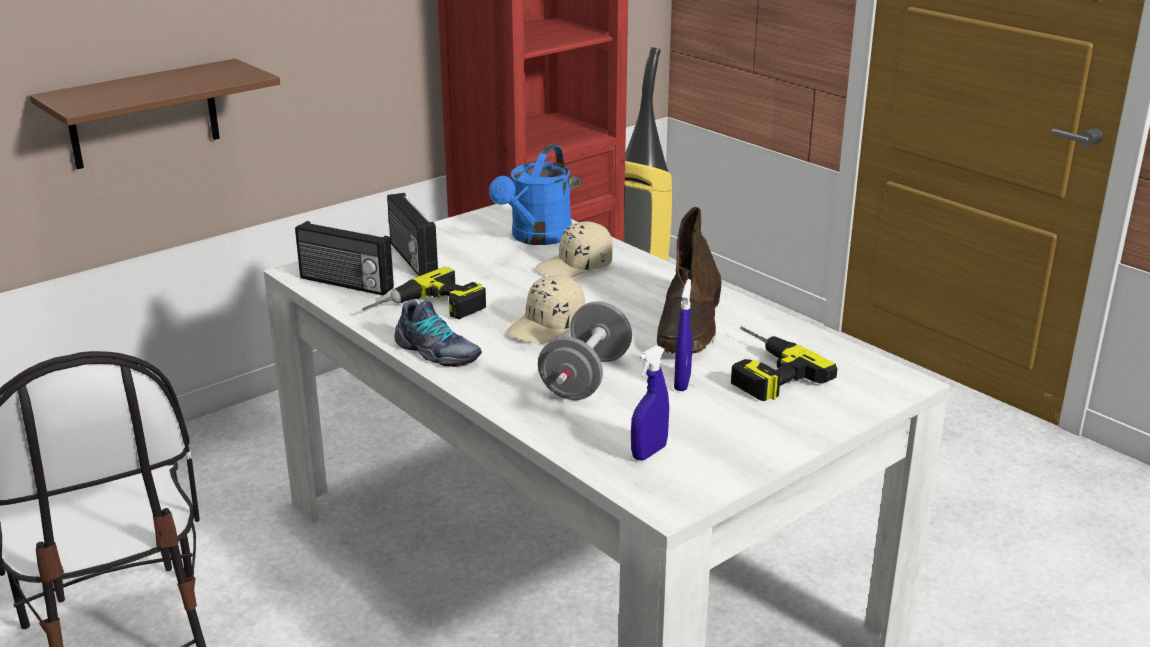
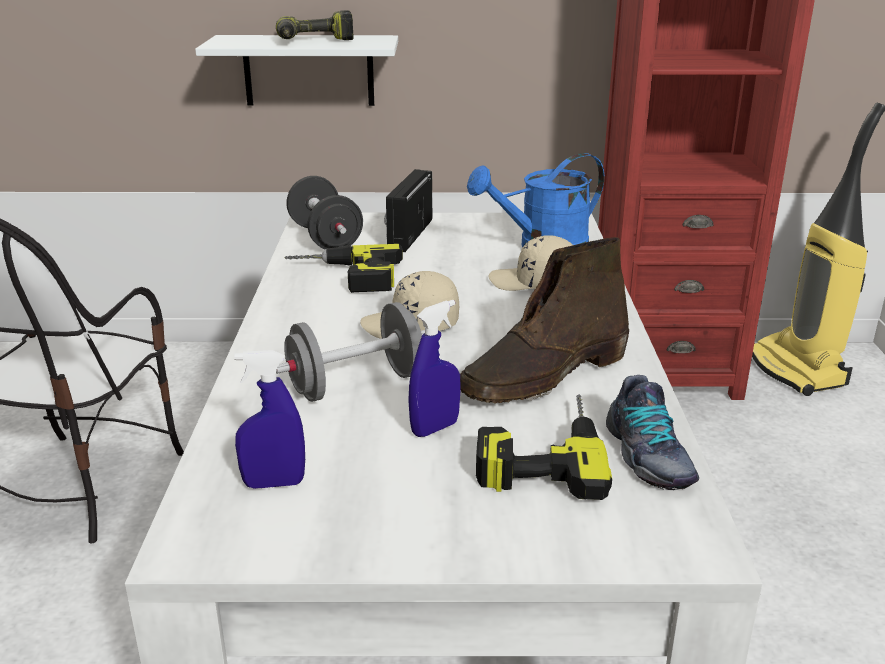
camera: 40 degrees right, 0 degrees up
(143, 114) = (309, 70): brown shelf -> white shelf
(175, 82) = (315, 41): none -> power drill
(345, 284) = (325, 238): radio -> black dumbbell
(436, 353) = (284, 313): shoe -> shoe (647, 456)

